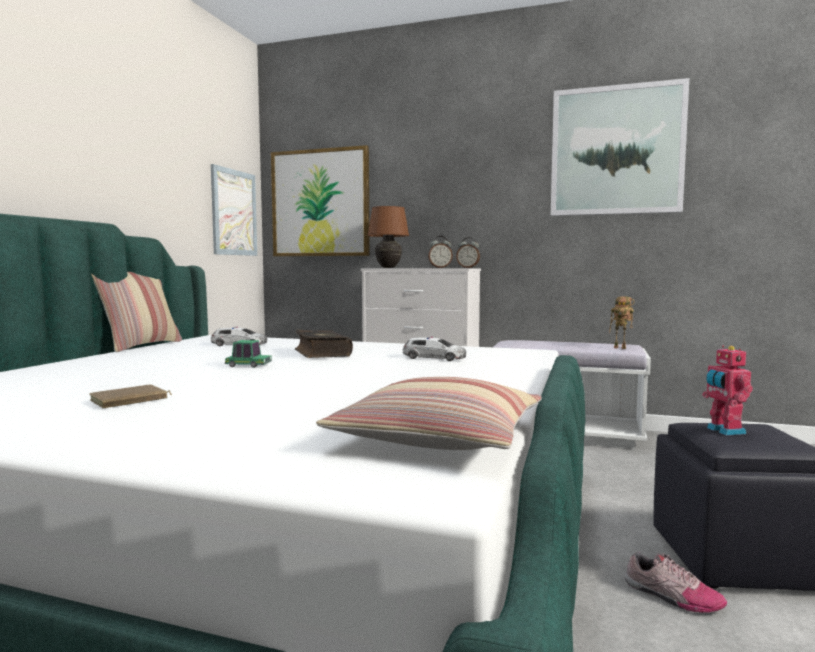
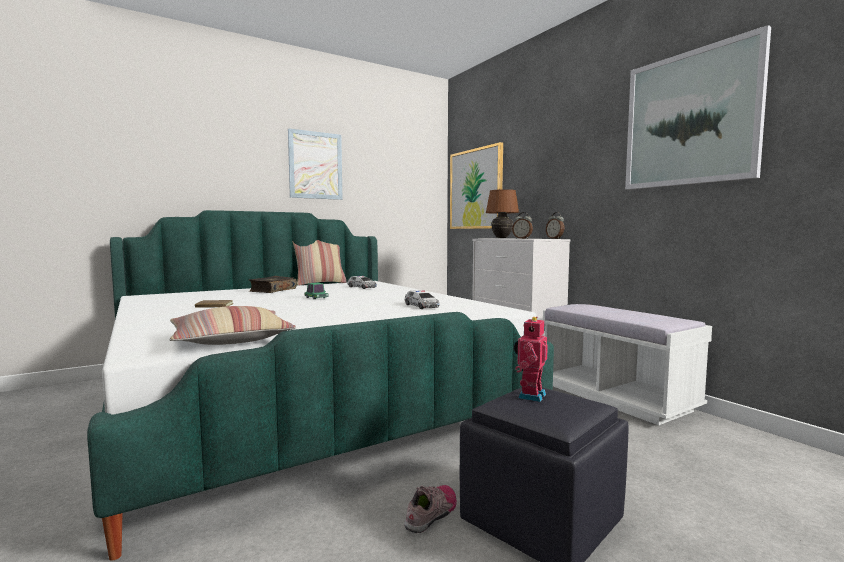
camera: 40 degrees right, 0 degrees up
(234, 212) = (418, 199): picture -> picture (315, 165)
(321, 353) = (376, 296): book -> book (272, 290)
(621, 348) = (658, 321): toy robot -> none
(672, 596) = (432, 514): shoe -> shoe turned 135 degrees counterclockwise

